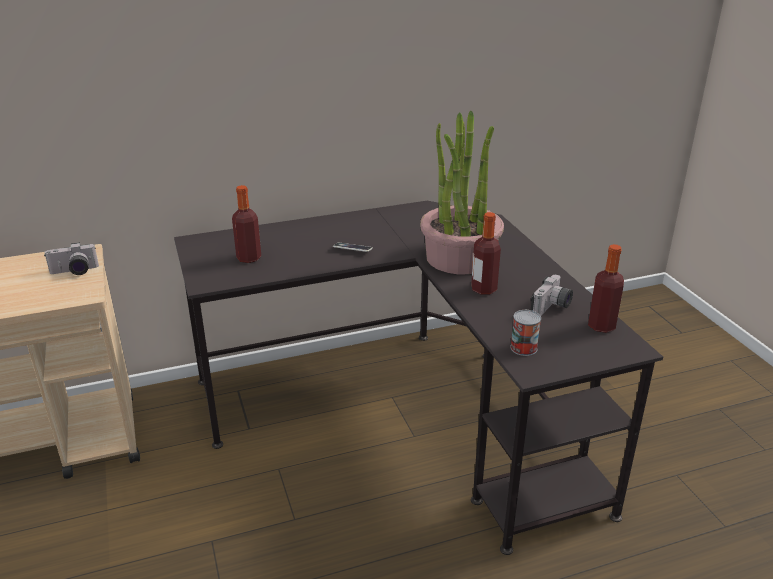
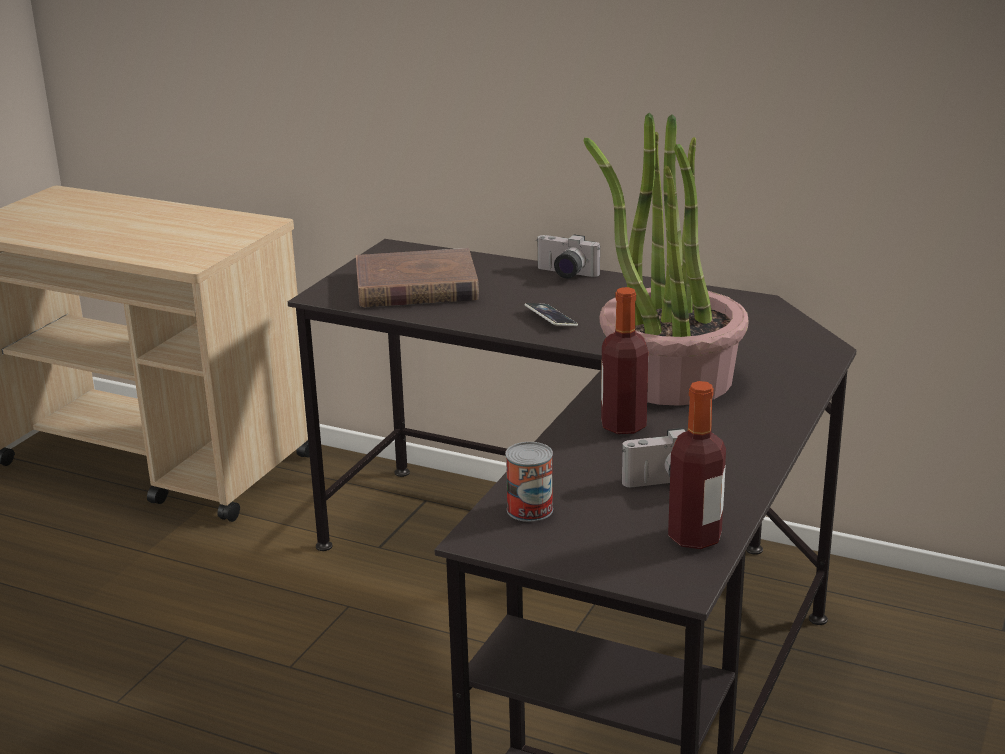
camera: 45 degrees right, 5 degrees down
(74, 272) = (221, 238): camera -> camera (564, 274)
(249, 258) = (416, 286): bottle -> brown book

